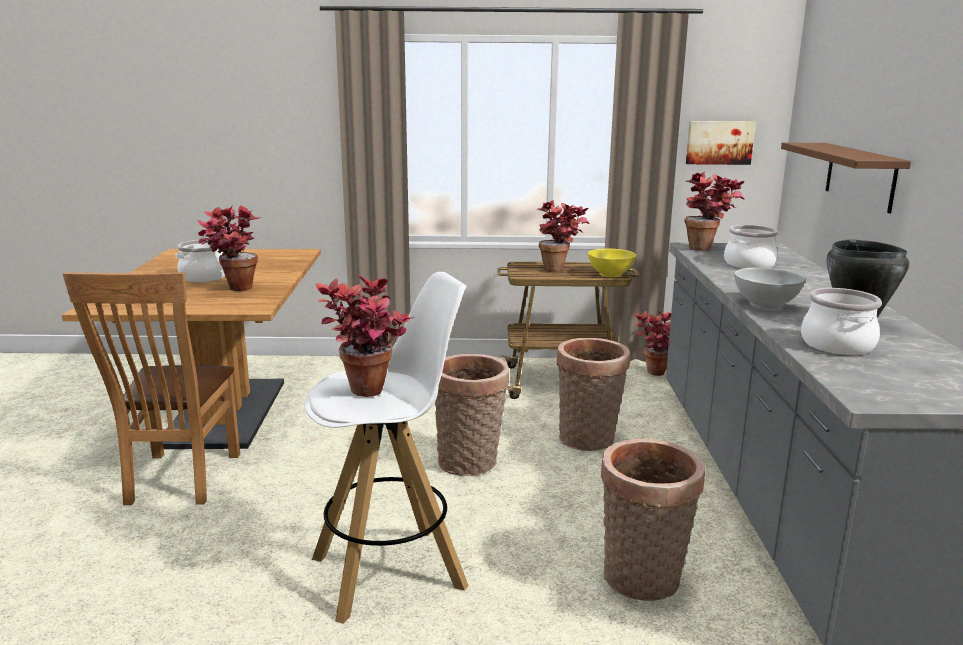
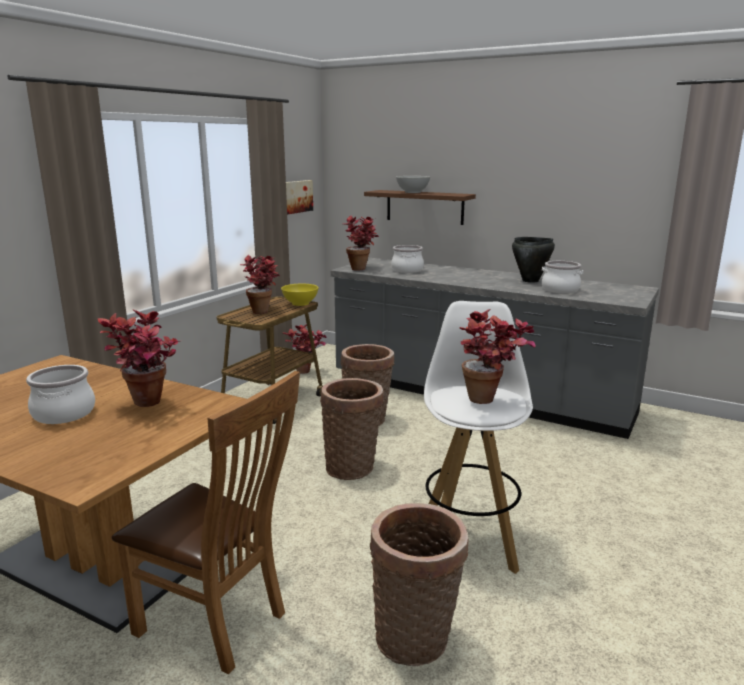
camera: 60 degrees left, 0 degrees up
(642, 581) = (533, 457): basket -> basket (416, 640)
(765, 304) = (485, 284): white bowl -> white bowl (412, 192)

